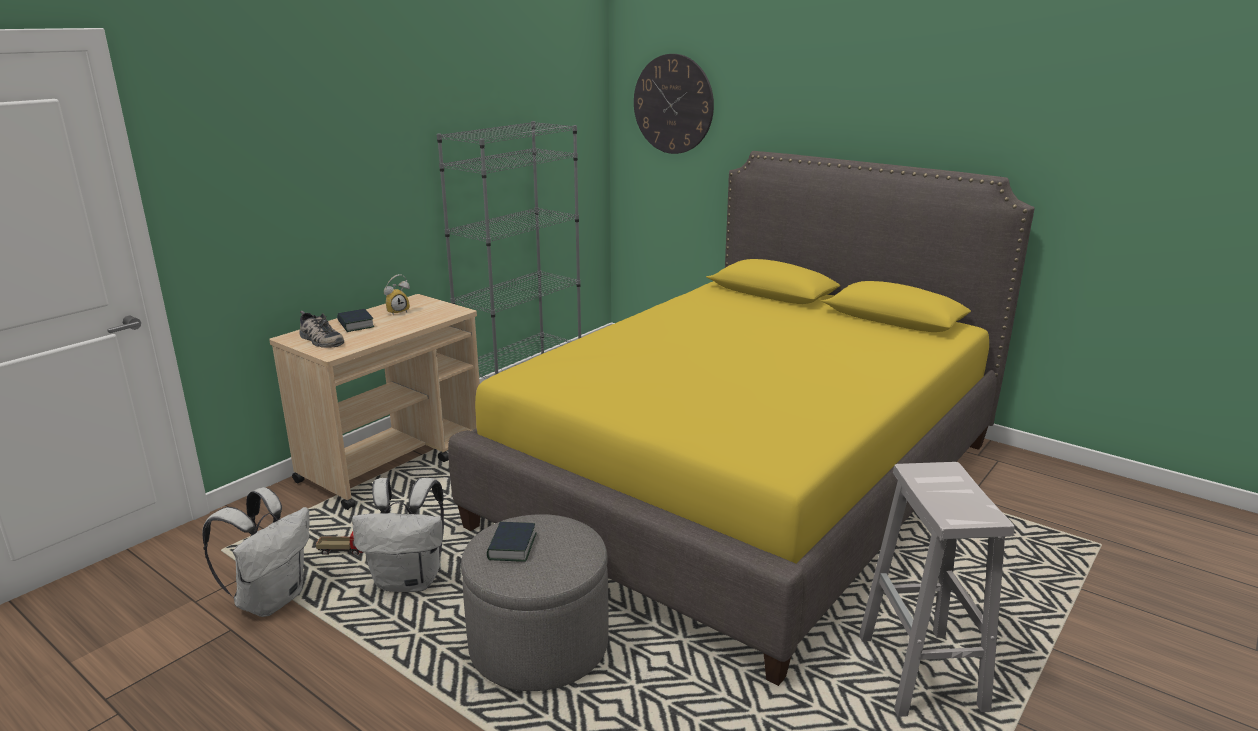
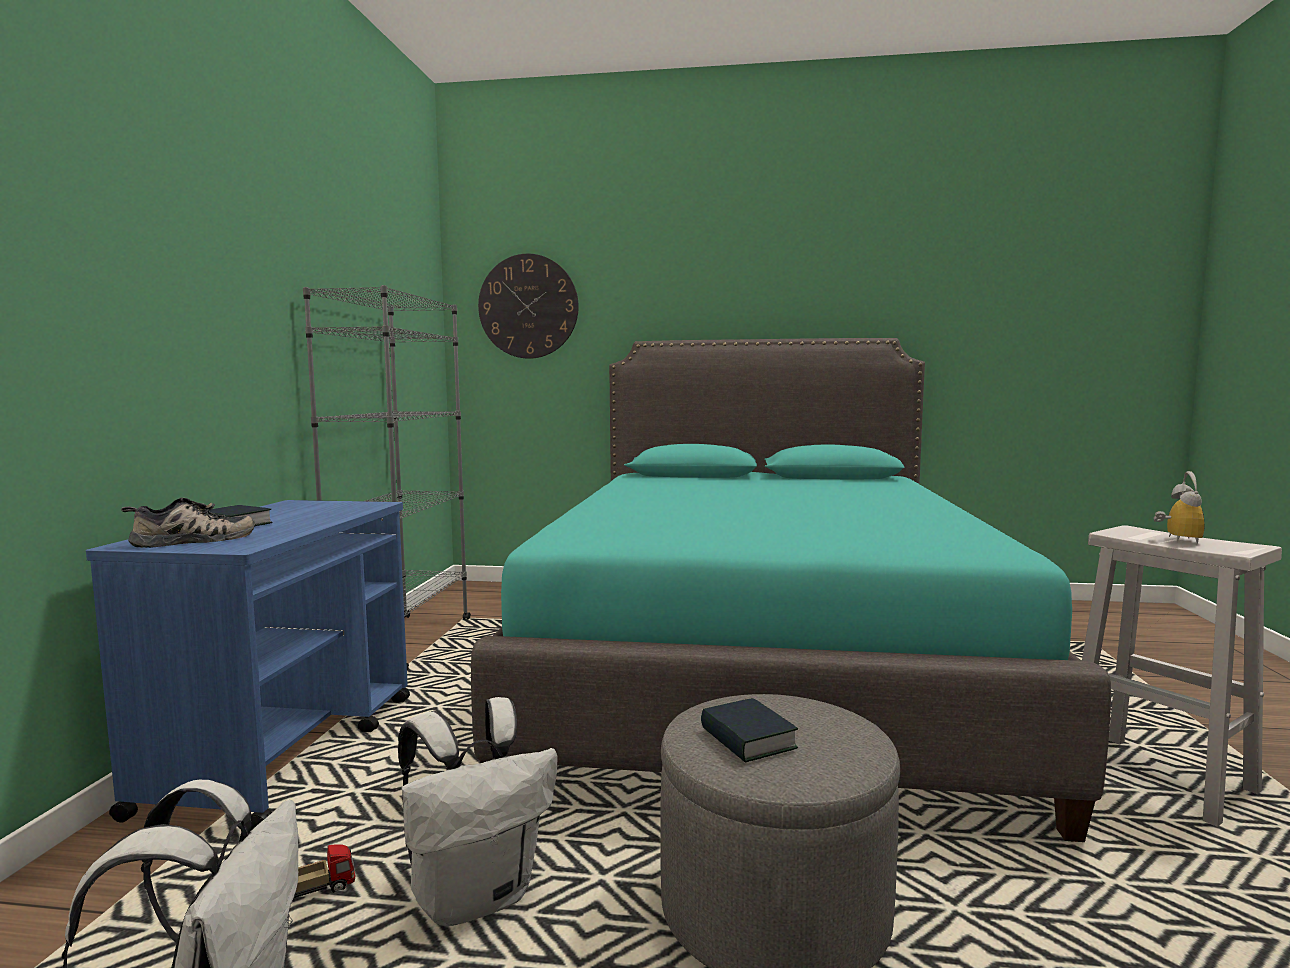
camera: 30 degrees left, 15 degrees down
(319, 340) = (193, 540): shoe -> shoe turned 45 degrees counterclockwise
(394, 461) = (286, 750): beige cart -> blue cart
(397, 311) = (284, 511): alarm clock -> alarm clock (1175, 539)
(747, 483) = (763, 667): yellow bed -> turquoise bed

